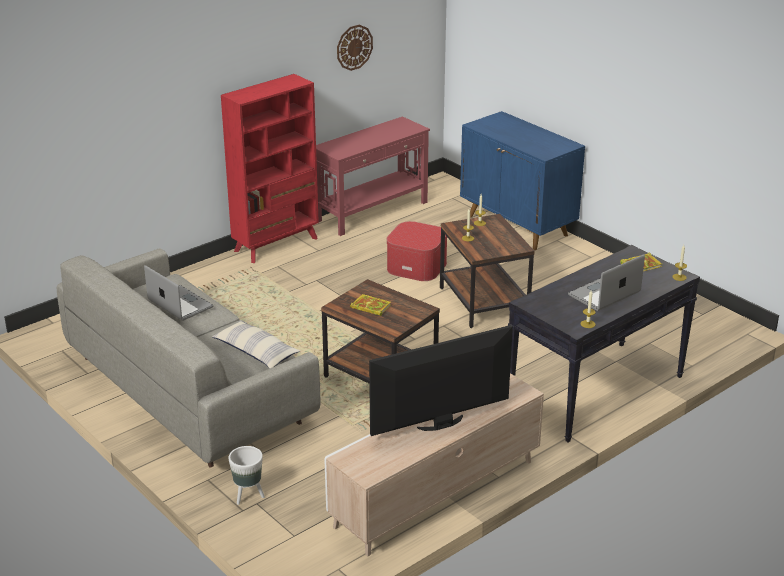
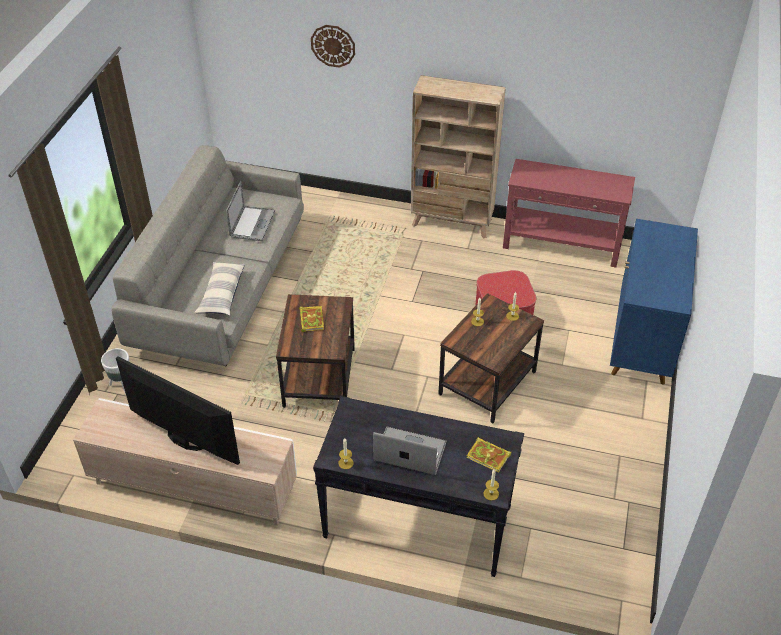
camera: 55 degrees right, 15 degrees up
(276, 244) = (452, 222): red bookcase -> beige bookcase
(354, 47) = (588, 89): wall clock -> wall clock (333, 45)

